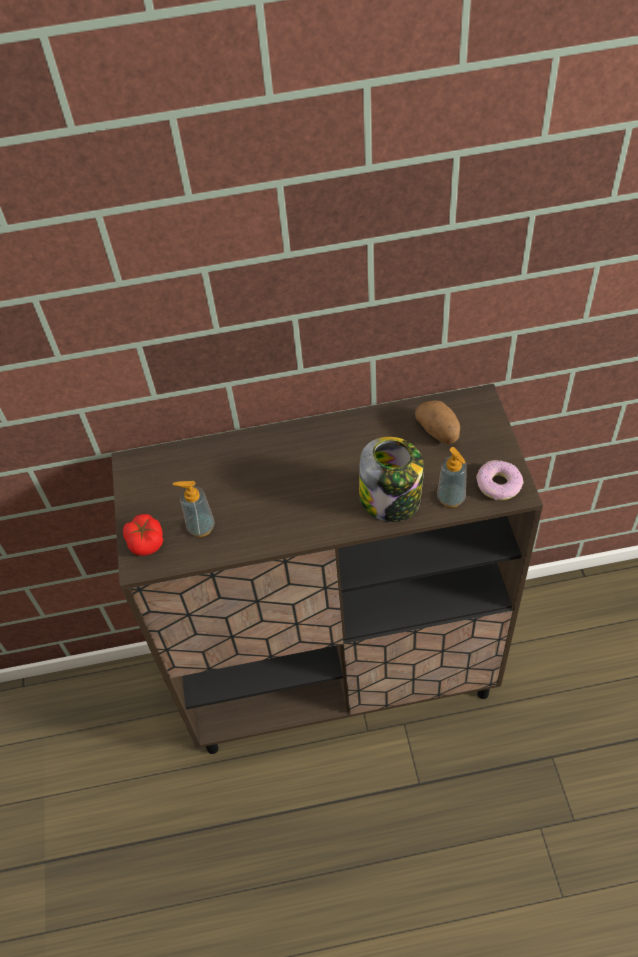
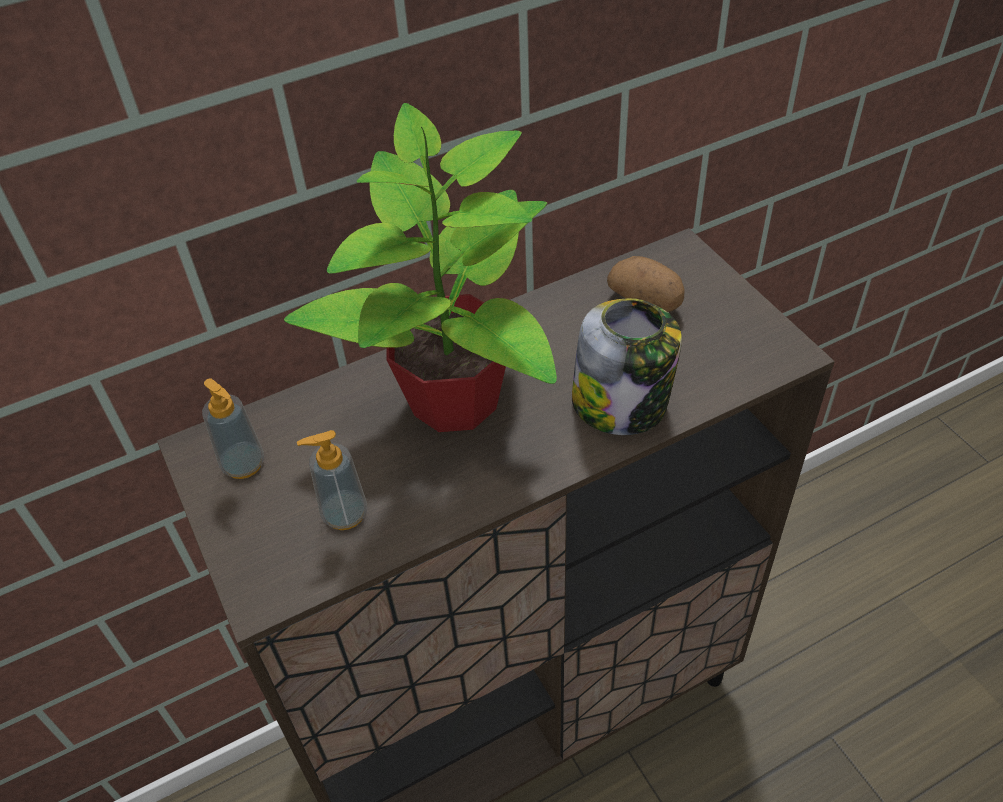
camera: 20 degrees left, 5 degrees down
(146, 541) = (260, 559): tomato -> none
(289, 472) = (453, 402): none -> potted plant
(451, 498) = (705, 382): soap dispenser -> soap dispenser (243, 464)
(498, 485) = (762, 349): donut -> none

